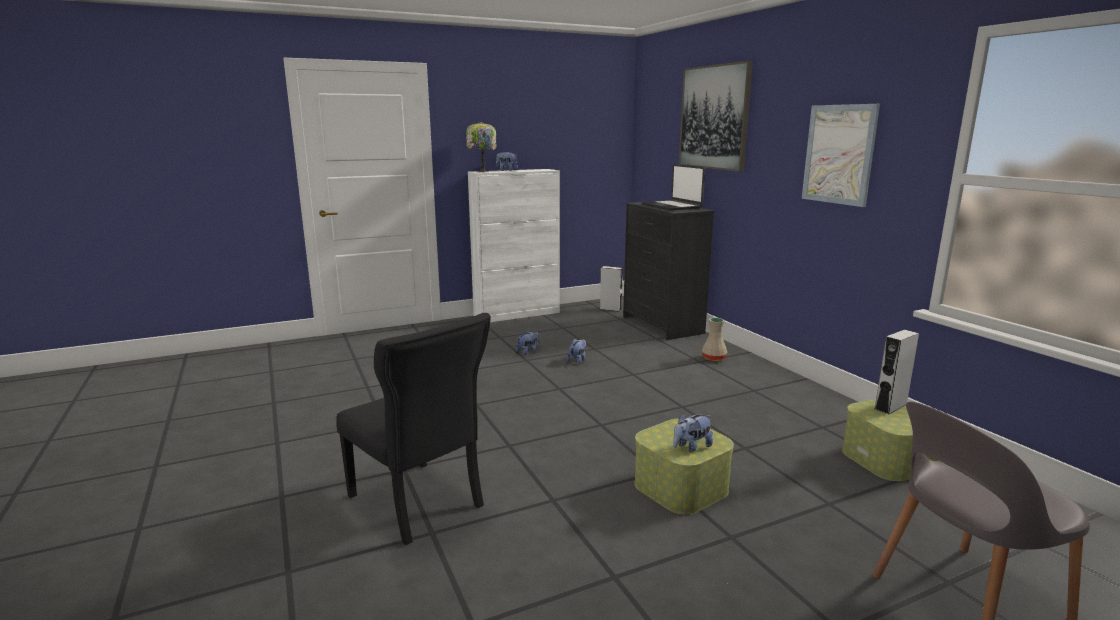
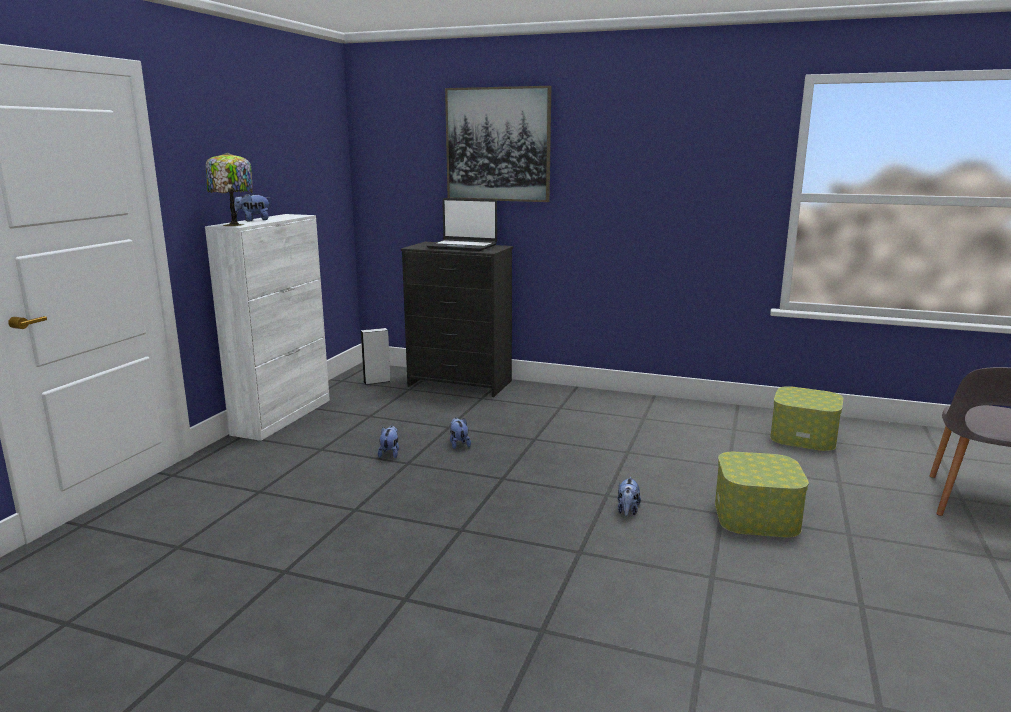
camera: 45 degrees left, 0 degrees up
(418, 504) = (630, 651): black chair -> none
(691, 447) = (778, 471): plush toy -> plush toy (627, 511)
(714, 358) = (563, 401): beige vase -> none
(839, 154) = (673, 180): picture -> none
(890, 407) = (794, 393): grey speaker -> none

